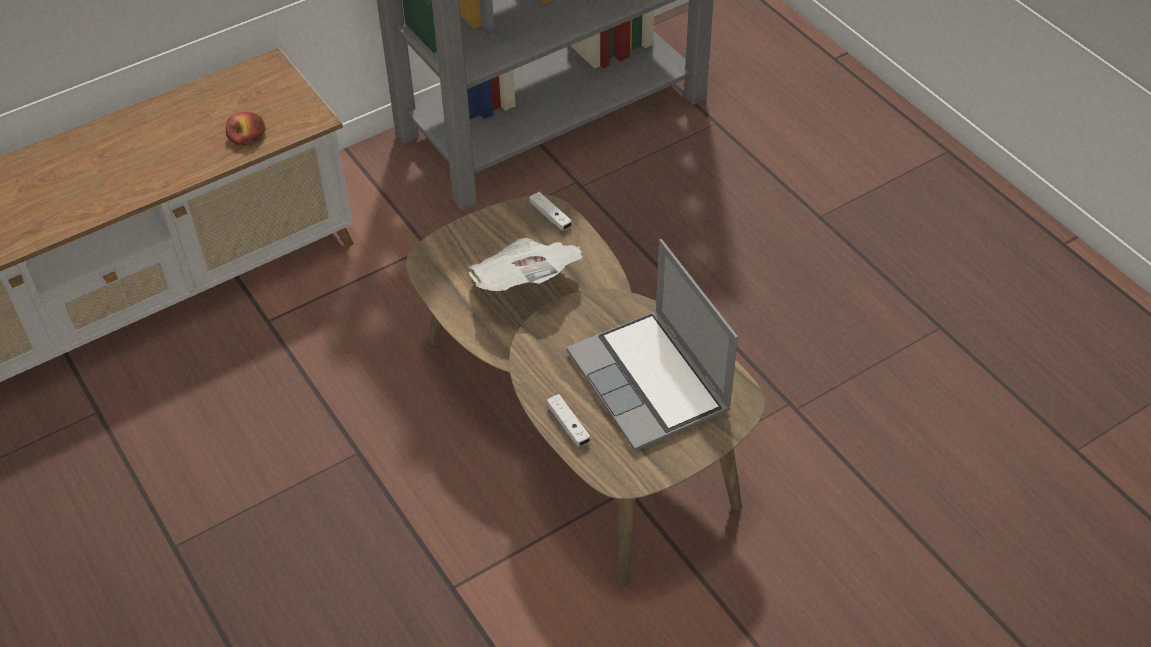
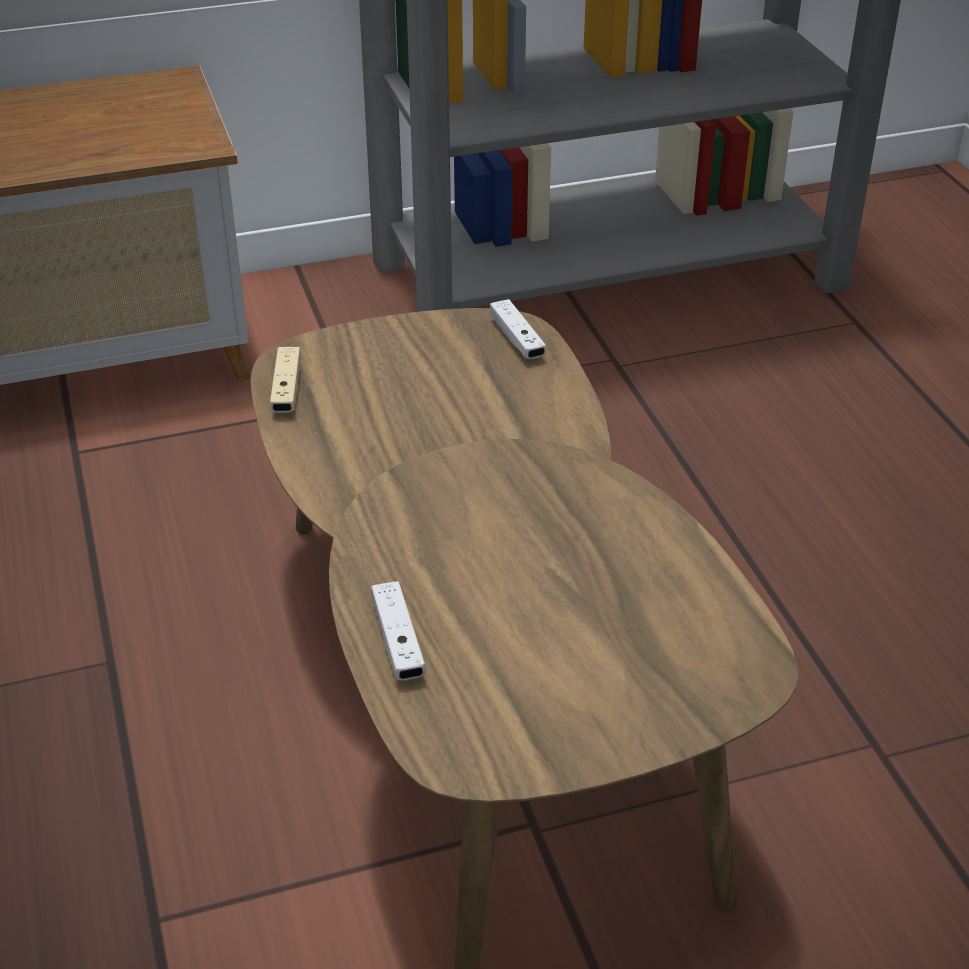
camera: 15 degrees right, 10 degrees down
(247, 136) = (90, 149): apple -> none
(433, 279) = (286, 390): none -> beige game controller
(525, 284) = (433, 422): newspaper -> none
(651, 383) = (583, 603): laptop -> none

